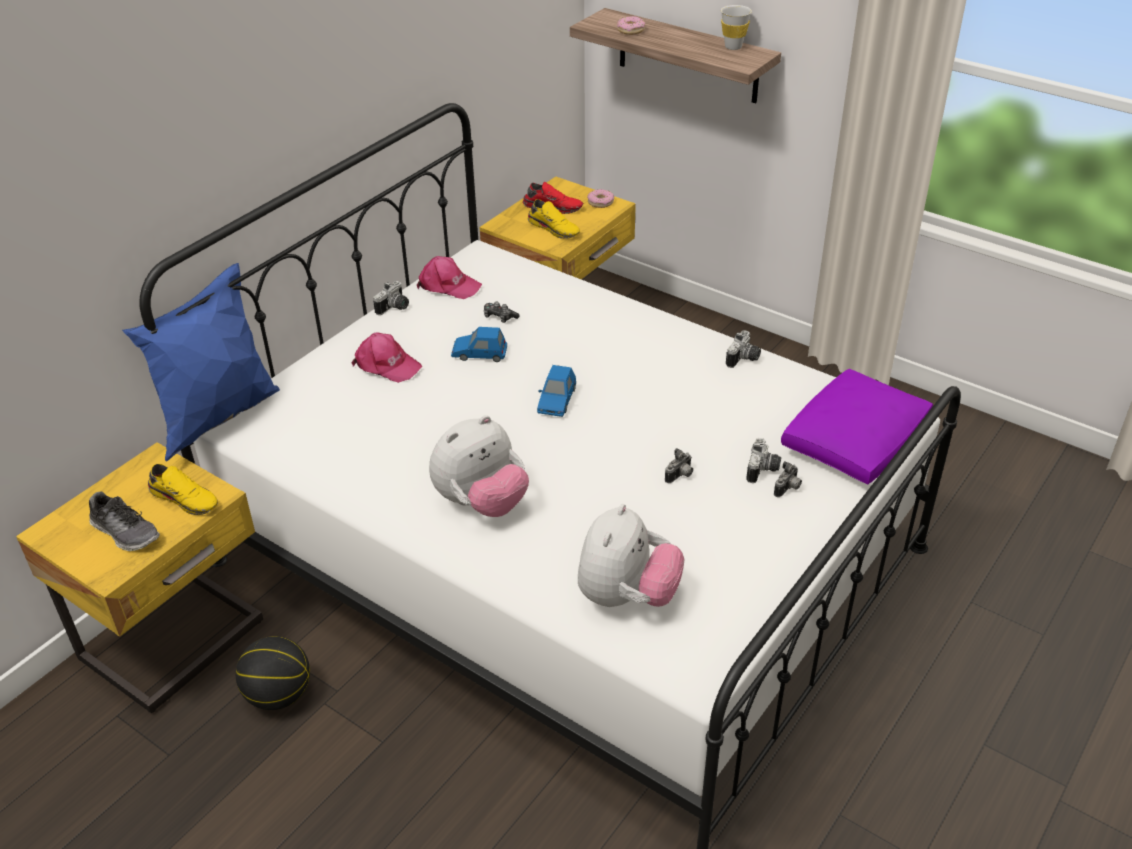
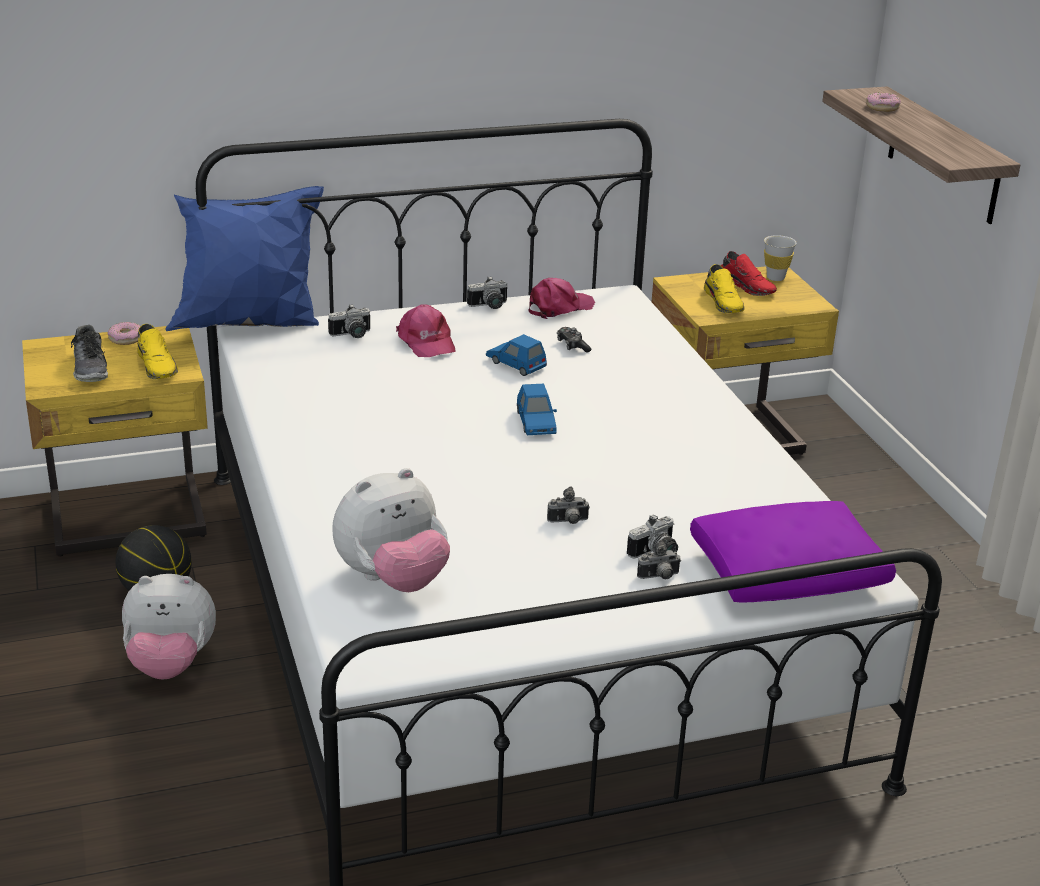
camera: 35 degrees right, 10 degrees down
(448, 286) = (559, 307): pink cap -> pink cap turned 90 degrees counterclockwise
(481, 503) = (367, 463): plush toy -> plush toy (171, 664)
(557, 401) = (535, 423): blue toy car -> blue toy car turned 60 degrees counterclockwise
(600, 202) = (802, 298): donut -> donut (126, 338)
(733, 47) = (971, 146): white cup -> white cup (775, 278)
(744, 359) = (766, 466): camera -> camera (352, 335)

